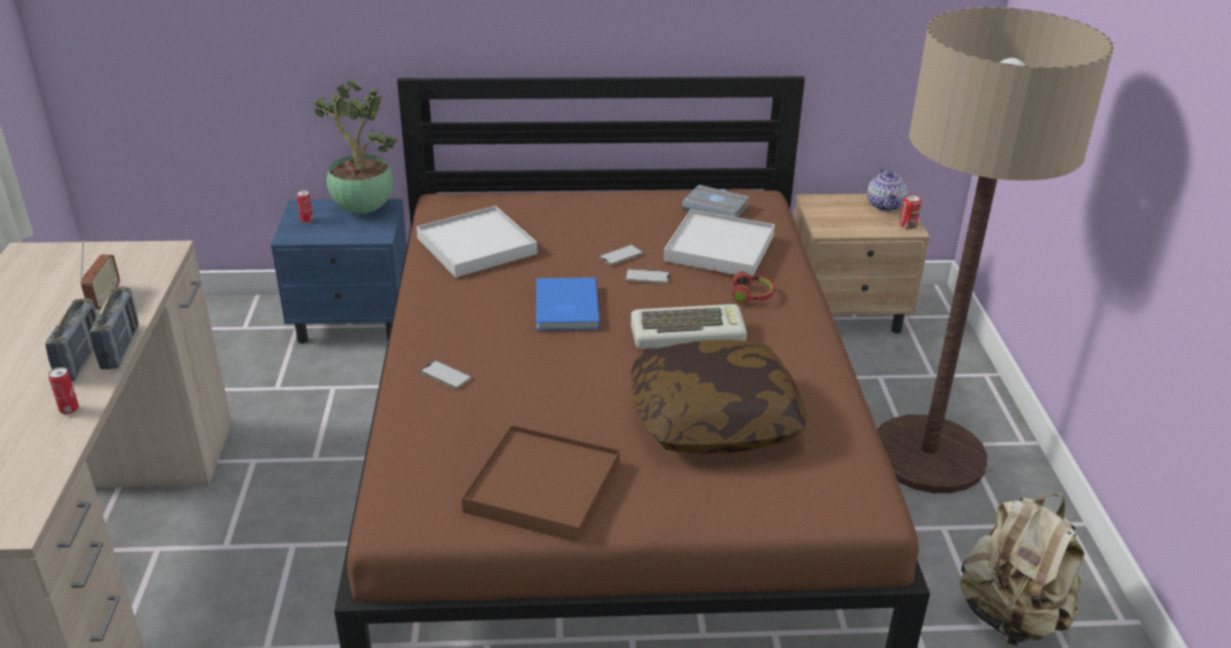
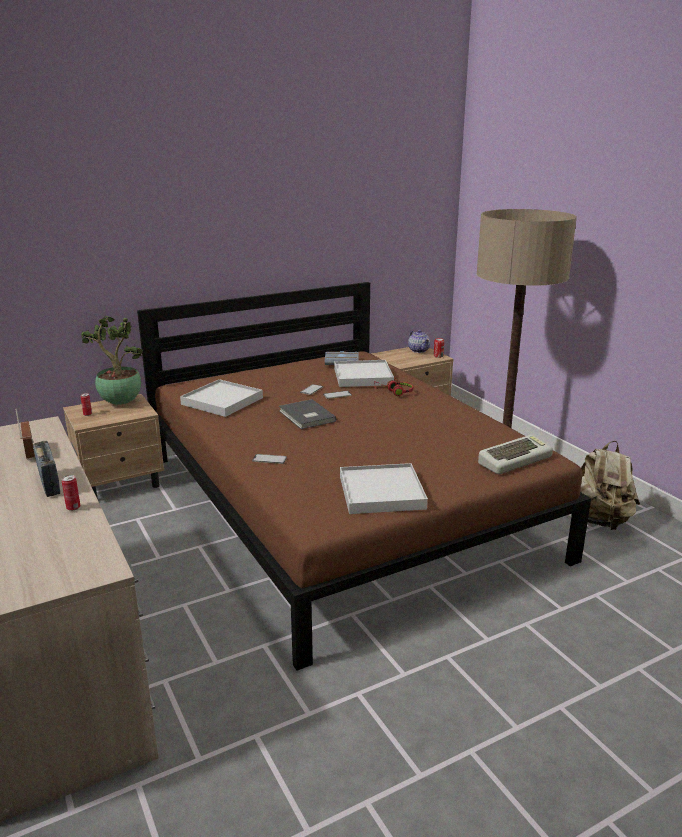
camera: 25 degrees left, 10 degrees down
(121, 348) = (72, 472): radio -> none
(354, 321) = (121, 483): blue nightstand -> beige nightstand
(542, 487) = (381, 492): brown tray -> white tray
(564, 307) = (306, 416): blue book -> grey book
(688, 334) = (386, 413): keyboard -> keyboard (514, 459)
(714, 420) = (438, 444): pillow -> none

